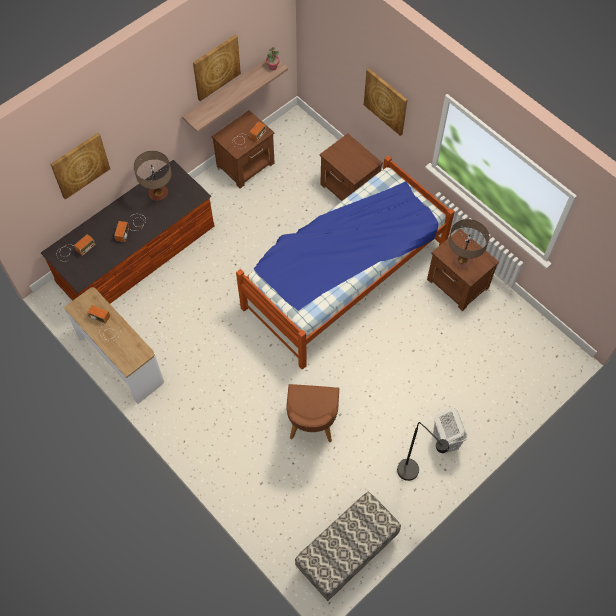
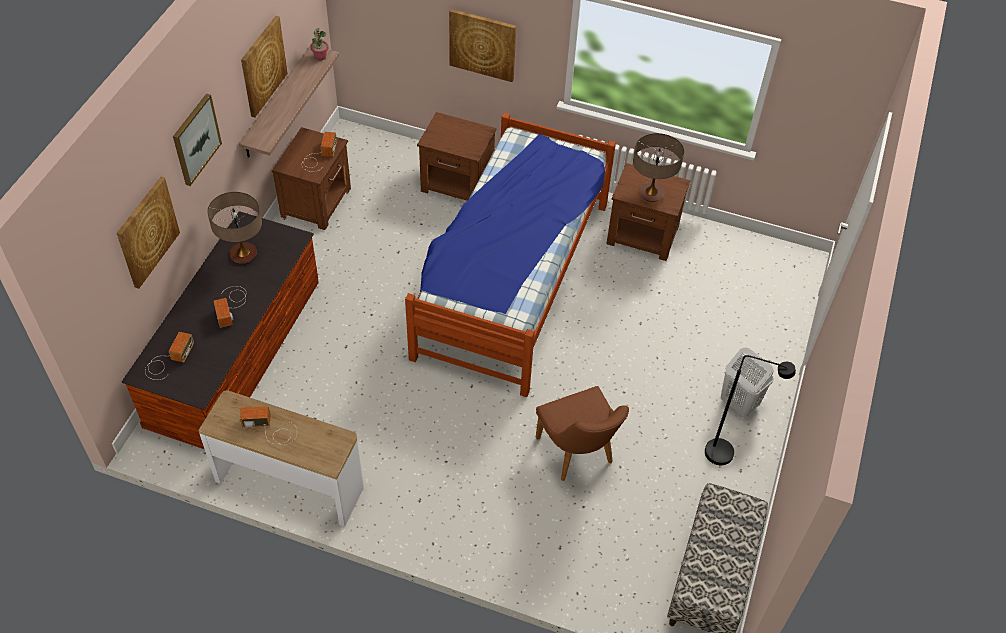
camera: 30 degrees left, 10 degrees down
(137, 111) = (196, 139): none -> picture

